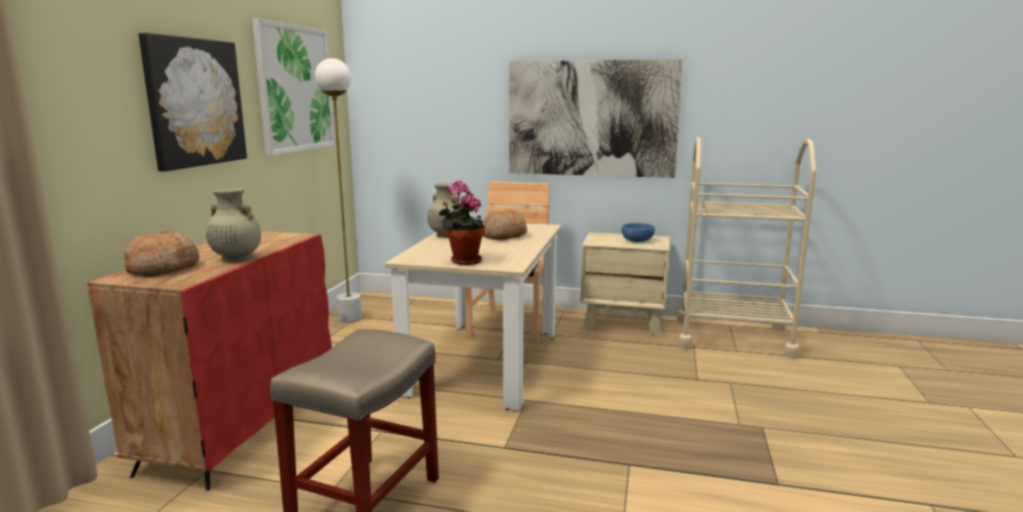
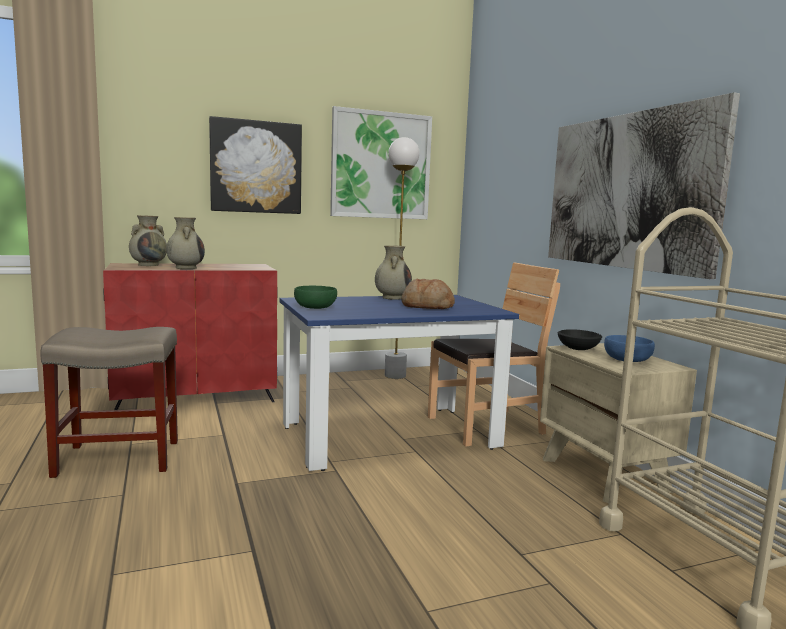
camera: 55 degrees right, 5 degrees down
(163, 268) = (149, 265): bread -> beige vase
(463, 261) = (315, 307): potted plant -> green bowl
(485, 362) = (389, 436): beige dining table -> blue dining table
(598, 241) = (578, 349): none -> black bowl

